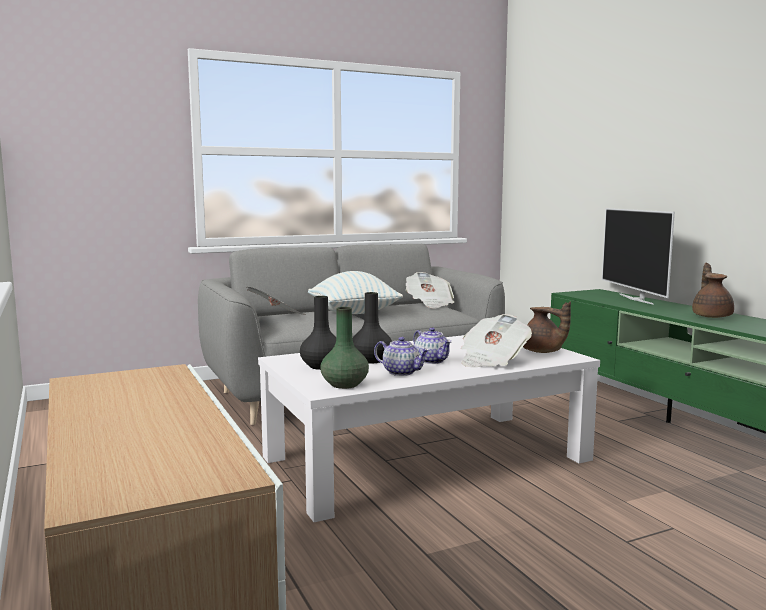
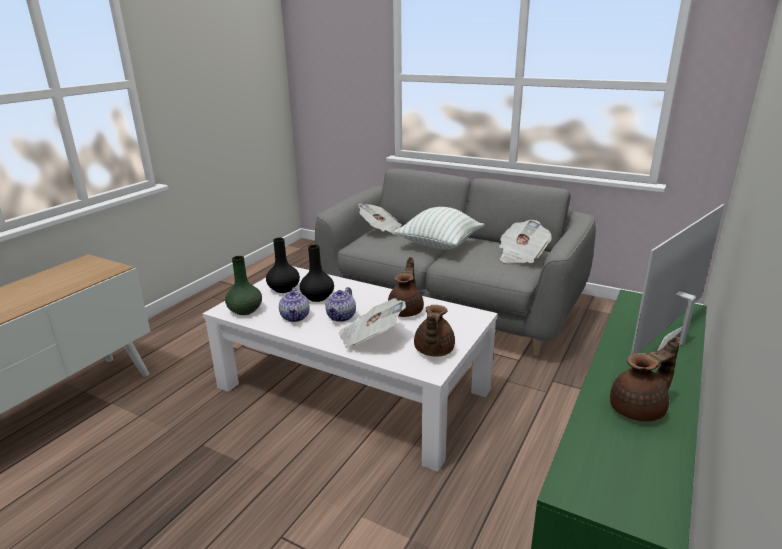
camera: 55 degrees right, 15 degrees up
(458, 345) = (406, 310): none -> brown teapot

